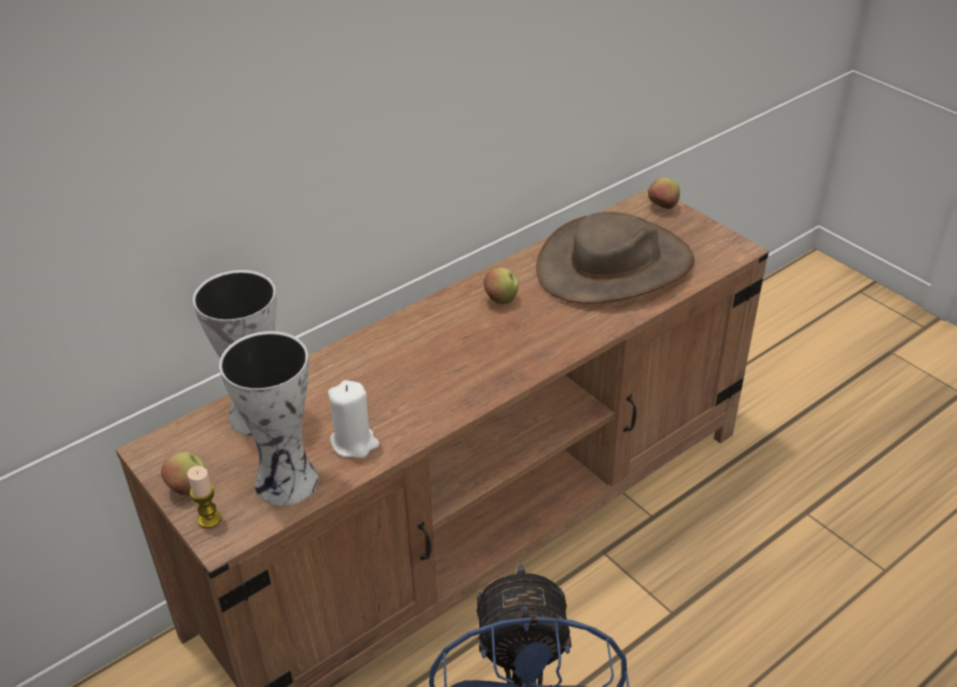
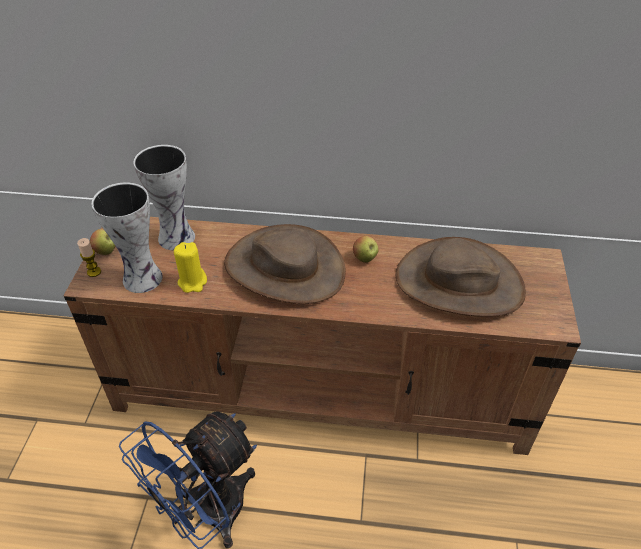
camera: 45 degrees right, 5 degrees up
(354, 443) = (192, 282): white candle -> yellow candle
(434, 361) = (285, 268): none -> brown hat
(663, 207) = (545, 267): apple -> none

